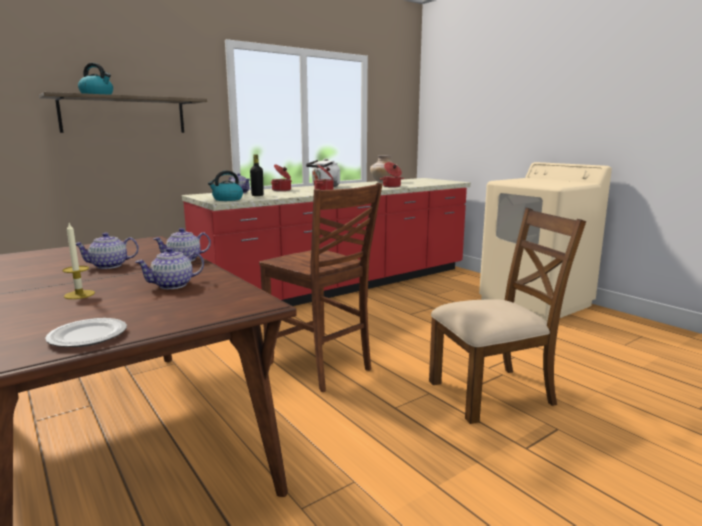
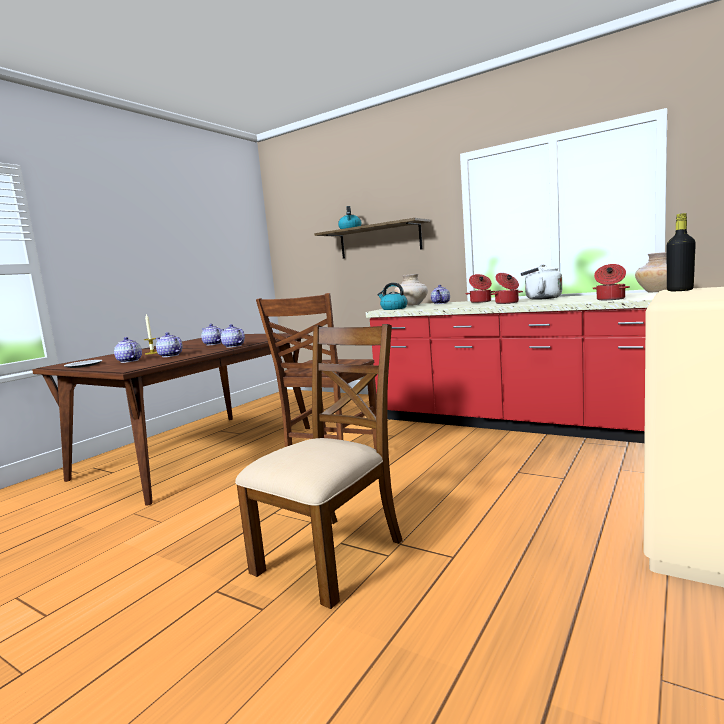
camera: 70 degrees right, 5 degrees down
(150, 306) = (129, 361): none -> teapot
(212, 195) = (412, 305): none -> beige vase
(257, 195) = (430, 306): black bottle -> black bottle (679, 290)
(492, 393) = (331, 555): brown chair -> brown chair turned 105 degrees counterclockwise

